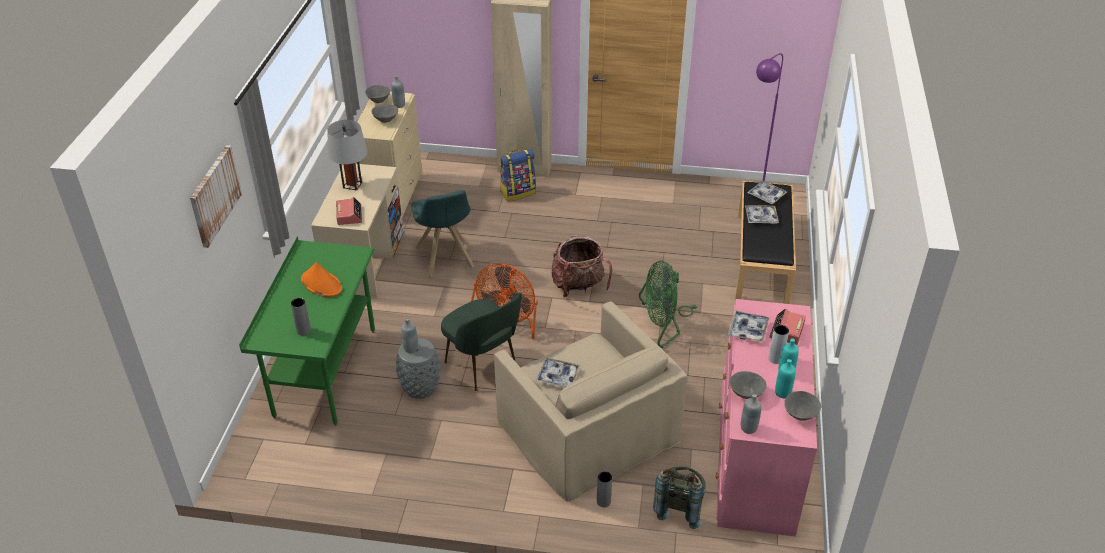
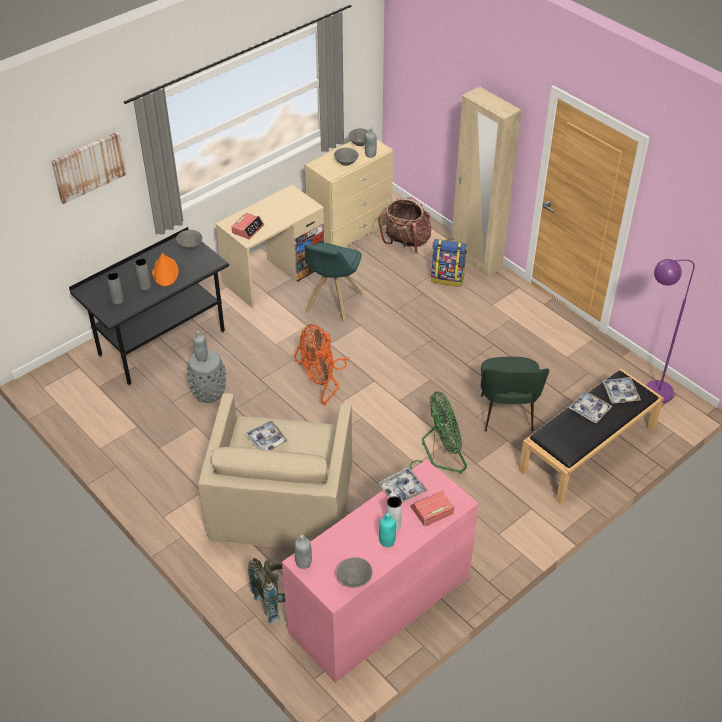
camera: 40 degrees right, 5 degrees up
(325, 373) = (162, 344): green desk -> black desk
(352, 185) = (276, 206): grey table lamp -> none
(484, 368) = (265, 405): green chair -> green chair (506, 417)
(578, 286) = (405, 383): backpack -> backpack (406, 242)
(603, 501) = (233, 557): grey vase -> grey vase (145, 286)
(664, 322) = (437, 453): green fan -> green fan turned 135 degrees clockwise
(746, 394) = (335, 537): grey bowl -> grey bowl (190, 246)
(782, 393) = (363, 555): turquoise bottle -> none

